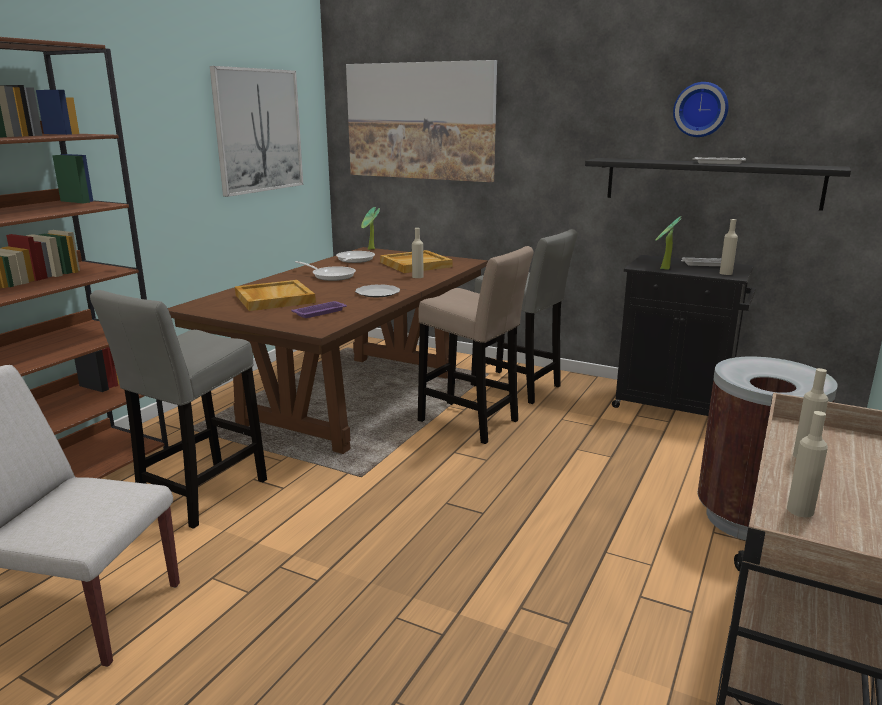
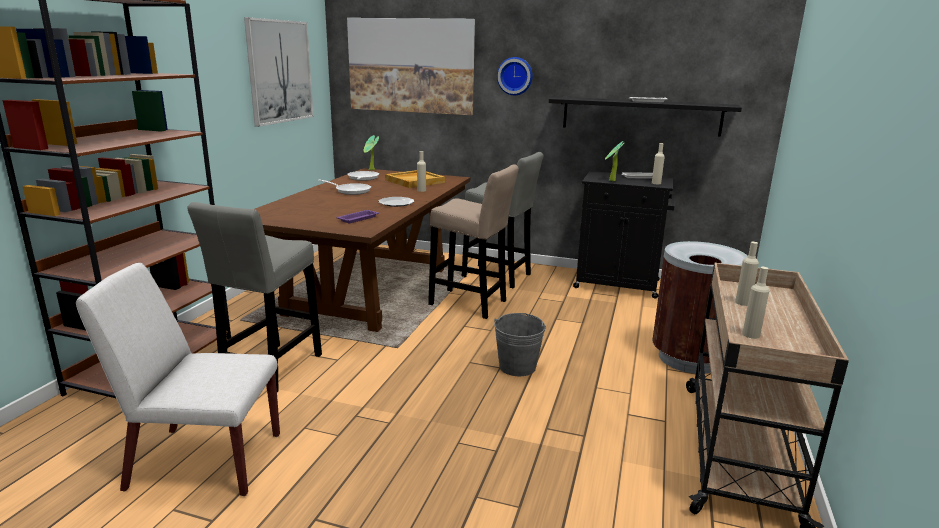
camera: 10 degrees left, 0 degrees up
(274, 298) = (314, 209): beige tray -> none
(506, 514) = (517, 367): none -> grey bucket
(701, 109) = (633, 61): wall clock -> wall clock (515, 76)

